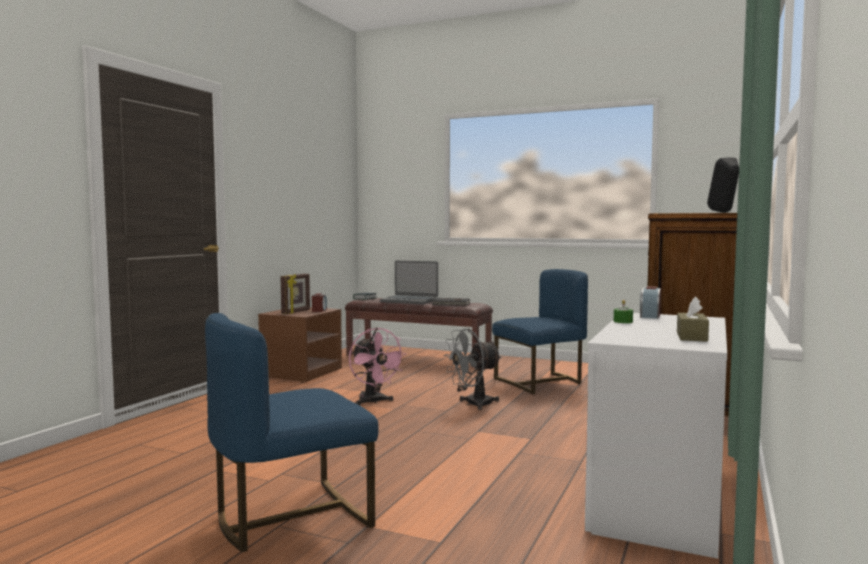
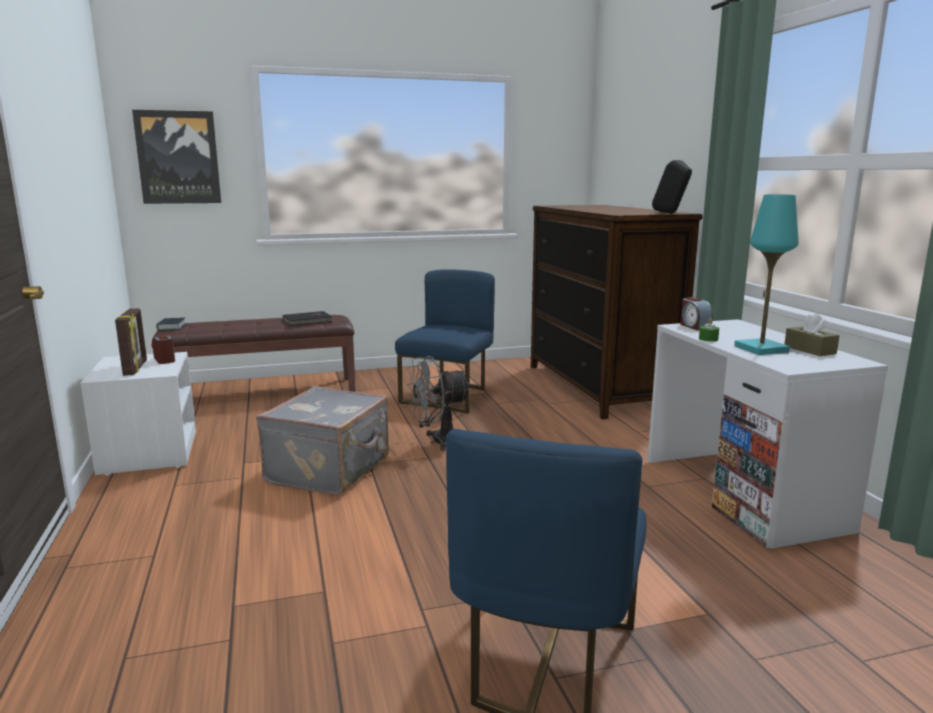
camera: 40 degrees left, 10 degrees up
(301, 372) = (148, 452): brown nightstand -> white nightstand
(373, 402) = (331, 470): pink fan -> grey suitcase
(394, 182) = (178, 157): none -> picture
(409, 301) = (243, 323): laptop -> none
(473, 404) = (438, 442): grey fan -> grey fan turned 45 degrees clockwise
(642, 330) = (761, 349): none -> turquoise table lamp

